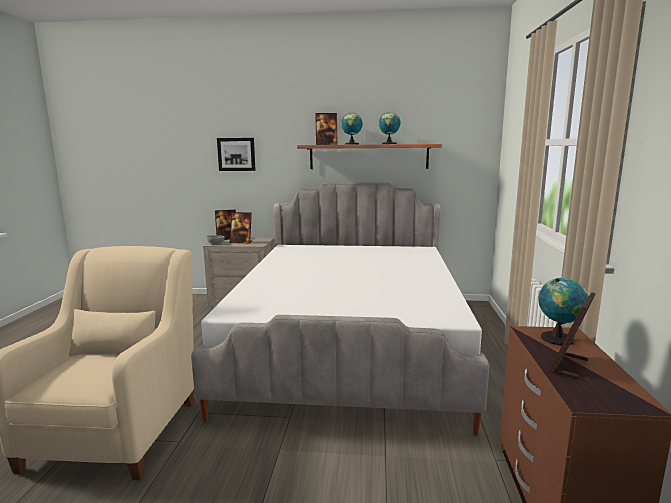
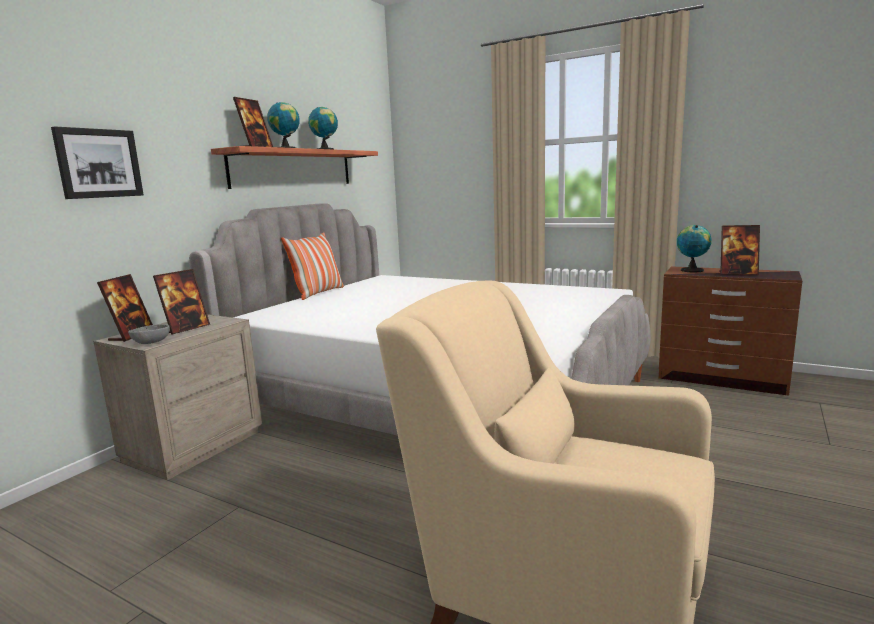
camera: 65 degrees left, 0 degrees up
(355, 245) = (318, 293): none -> pillow
(569, 366) = (737, 273): picture frame -> picture frame turned 45 degrees counterclockwise

